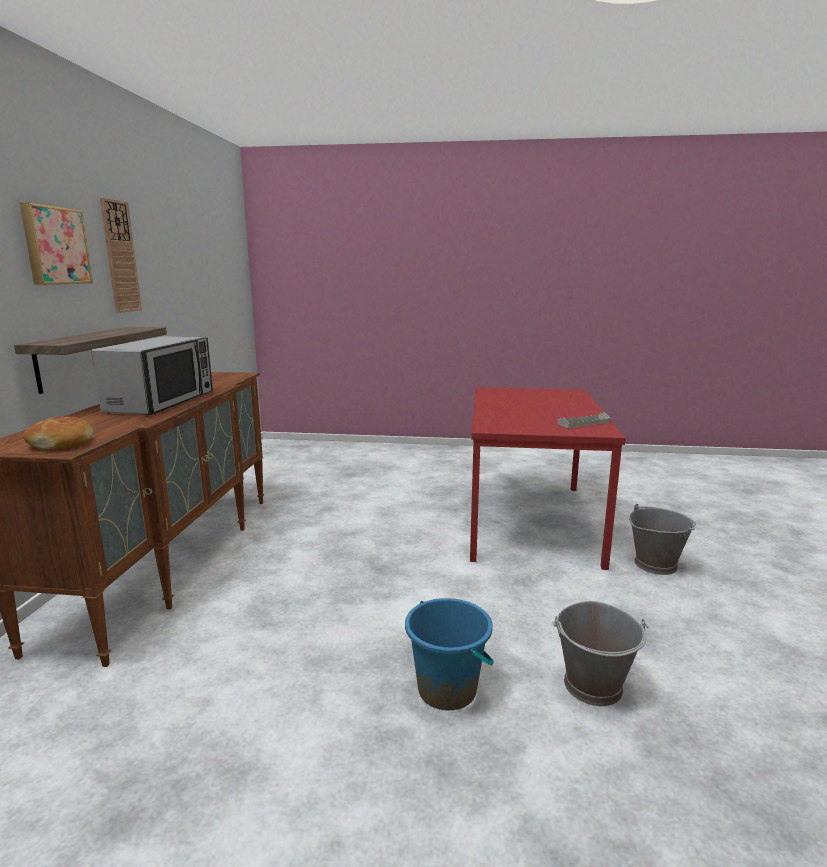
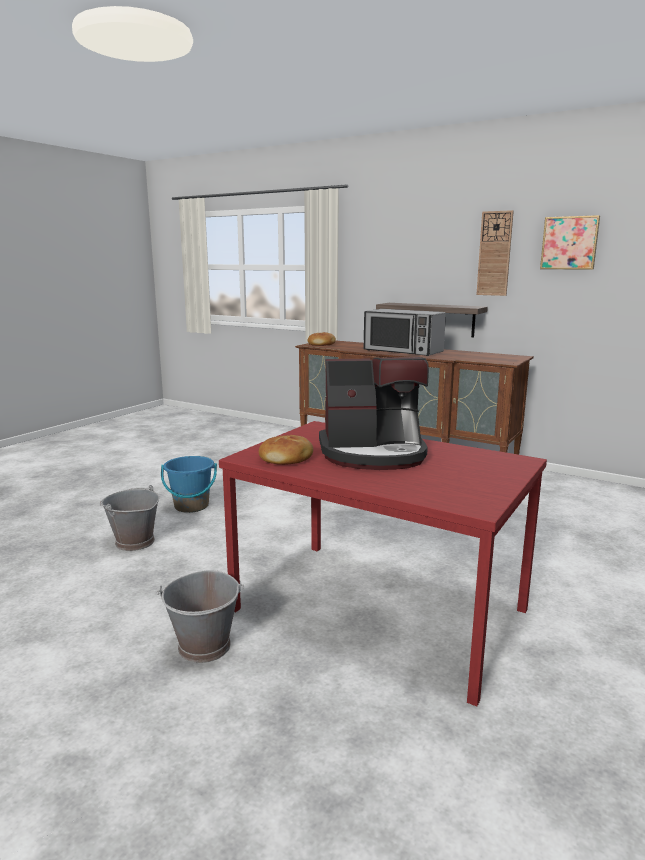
camera: 115 degrees right, 0 degrees up
(54, 246) = (431, 248): picture -> picture (569, 243)
(531, 409) = (373, 454): none -> coffee machine
(583, 423) = (287, 458): grey tray -> bread

